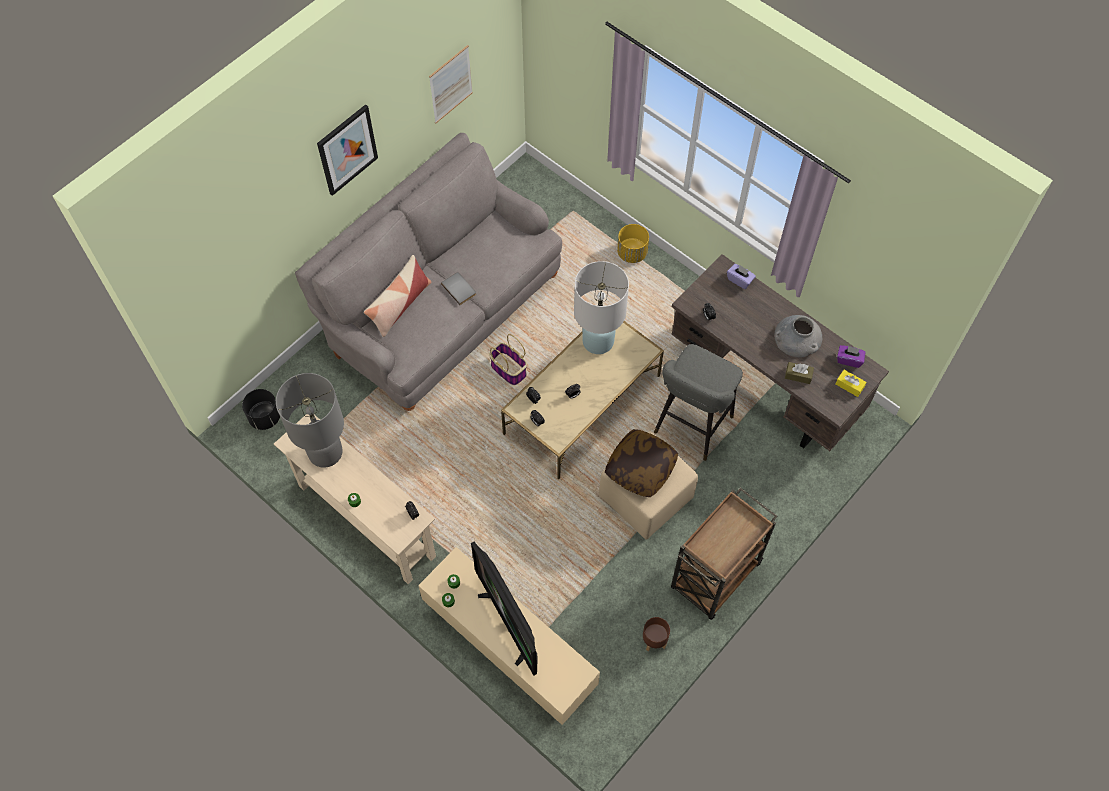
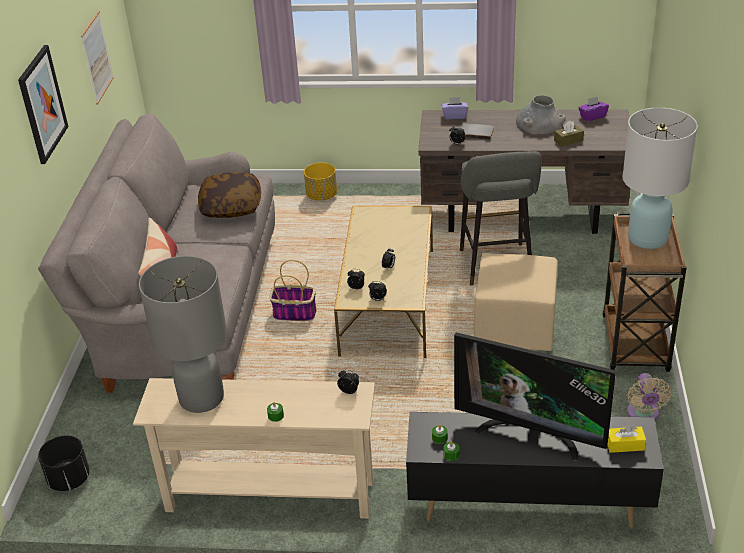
camera: 35 degrees left, 25 degrees down
(460, 289) = (210, 240): grey book -> grey book (476, 132)
(509, 649) = (527, 504): beige tv stand -> black tv stand
(598, 341) = (370, 226): white table lamp -> white table lamp (647, 238)
(640, 468) = (506, 275): pillow -> pillow (231, 206)
(655, 640) = (643, 414): brown planter -> beige fan
(849, 385) = (612, 128): yellow tissue box -> yellow tissue box (625, 445)

